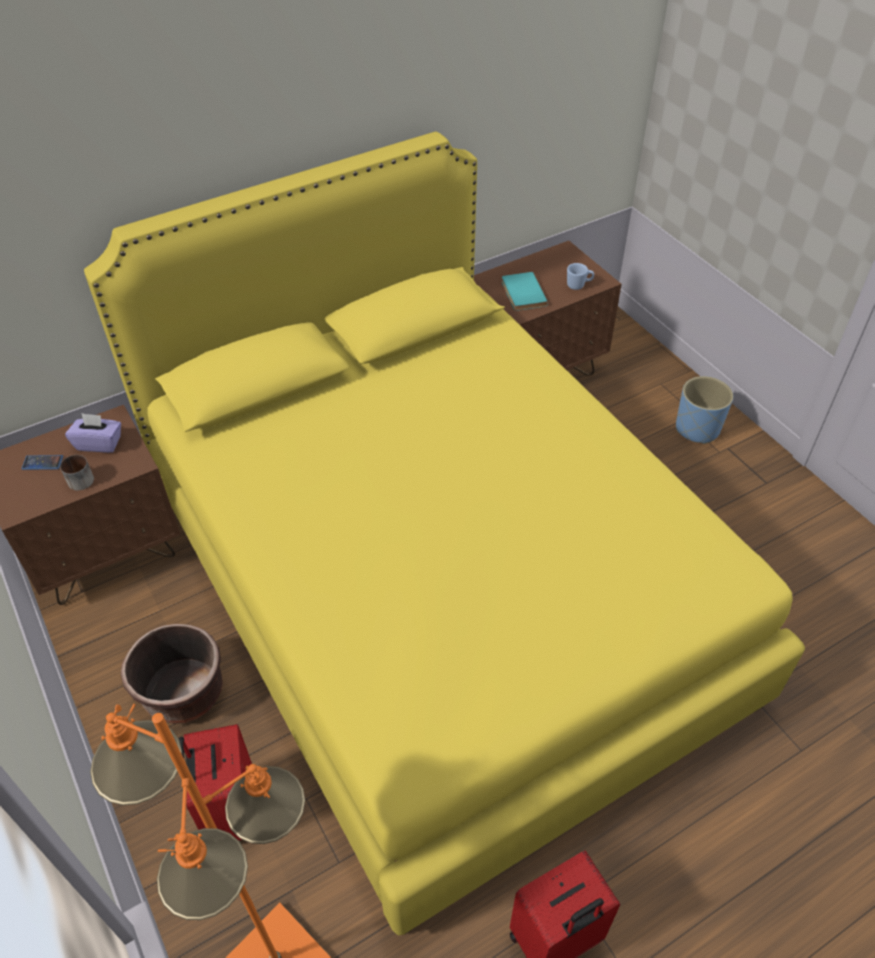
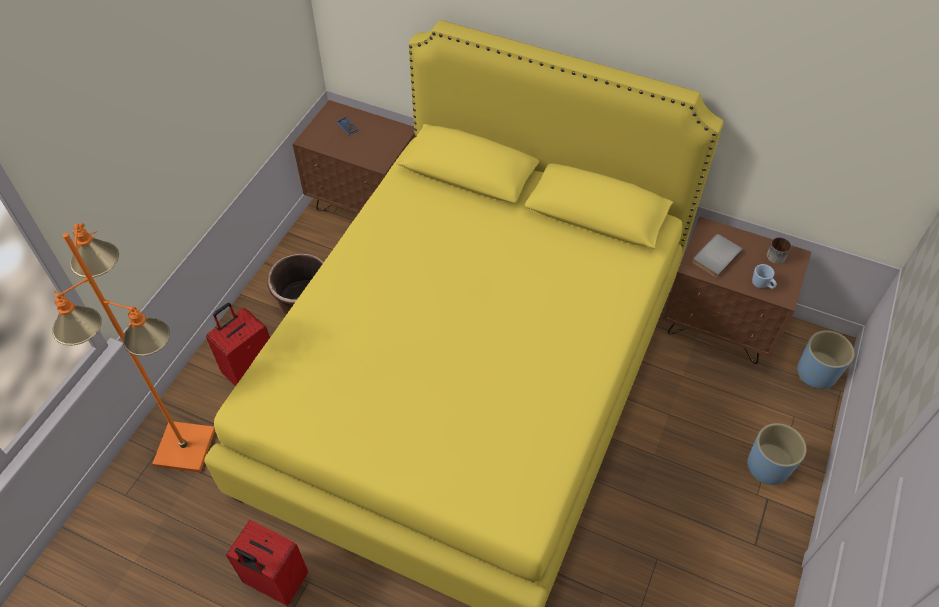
camera: 55 degrees right, 5 degrees up
(77, 479) = (348, 148): mug -> mug (775, 254)
(99, 443) = (380, 138): purple tissue box -> none
(521, 293) = (715, 256): turquoise book -> grey book
(630, 345) = (816, 373): none -> blue planter

